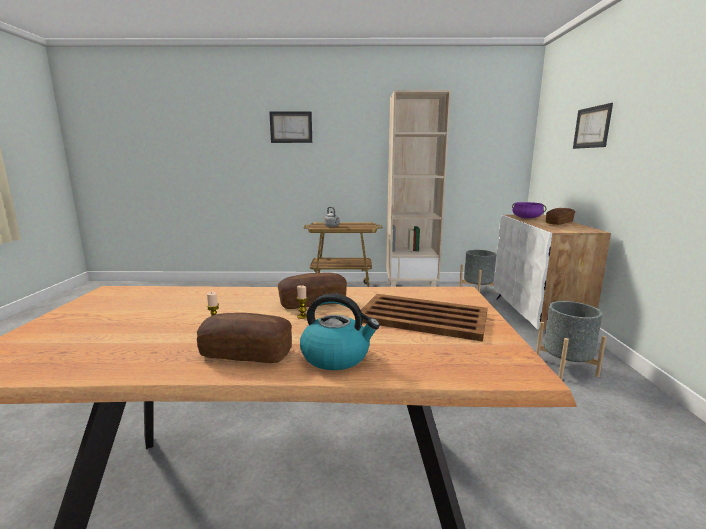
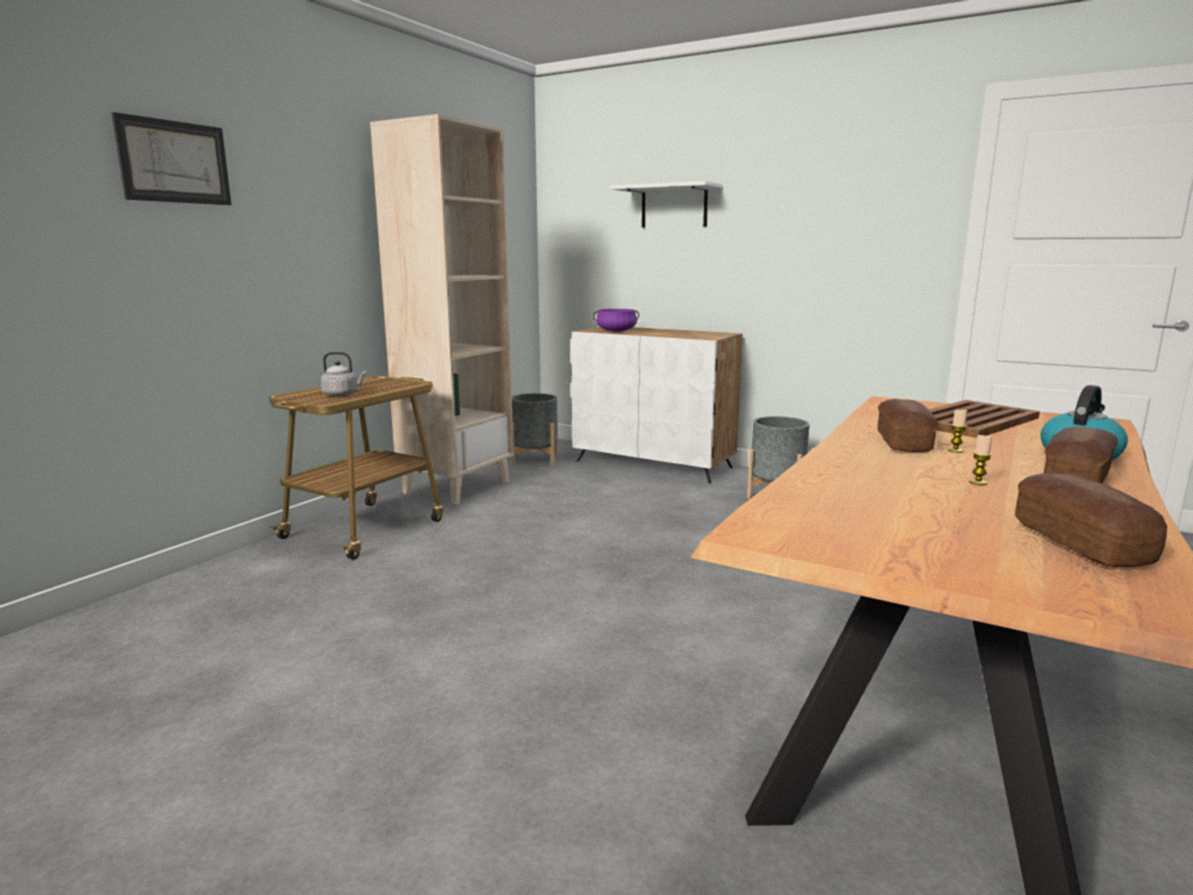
camera: 60 degrees left, 0 degrees up
(559, 223) = (667, 331): bread -> bread (1080, 543)
(592, 127) = (674, 206): picture -> white shelf

